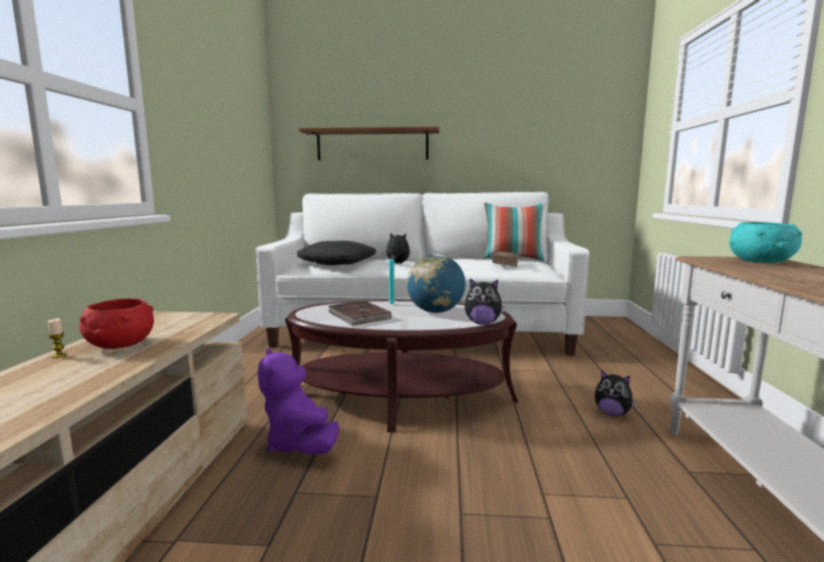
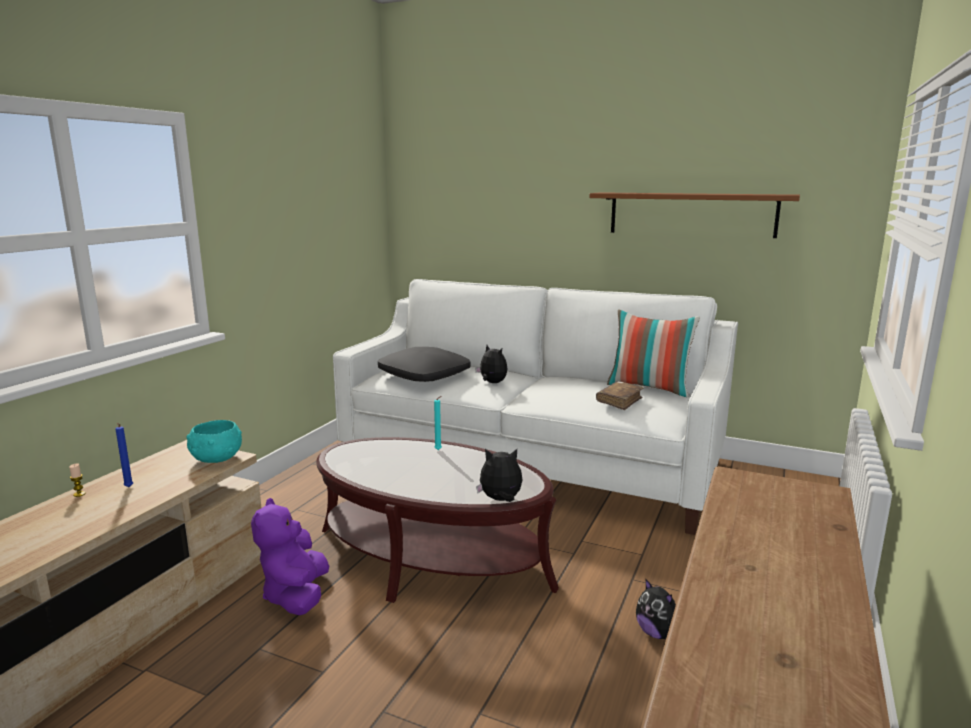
camera: 20 degrees right, 5 degrees up
(120, 345) = (128, 488): red bowl -> blue candle
(358, 316) = (383, 466): brown book -> none
(372, 145) = (500, 217): brown shelf -> brown shelf (691, 214)
(435, 312) = (471, 471): globe -> none
(482, 323) = (500, 500): plush toy -> plush toy turned 150 degrees clockwise
(761, 262) = (793, 500): turquoise bowl -> turquoise bowl (216, 459)

